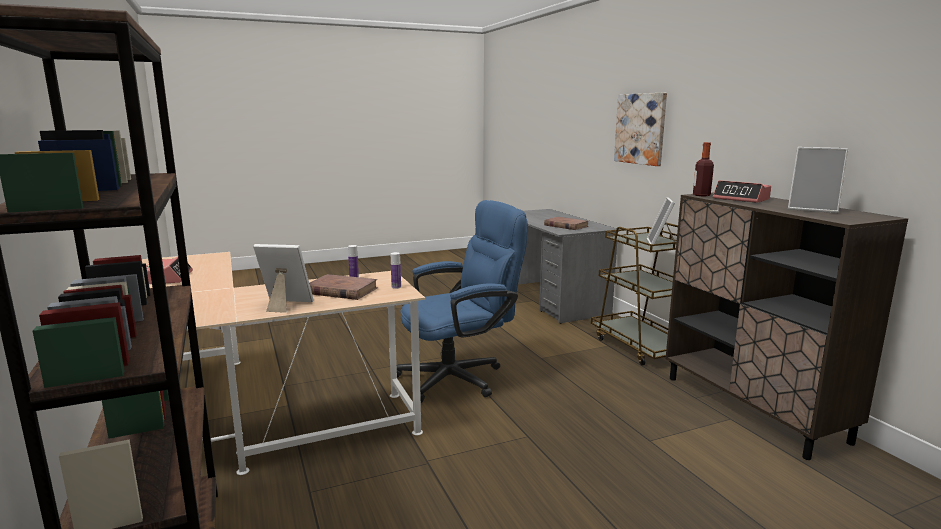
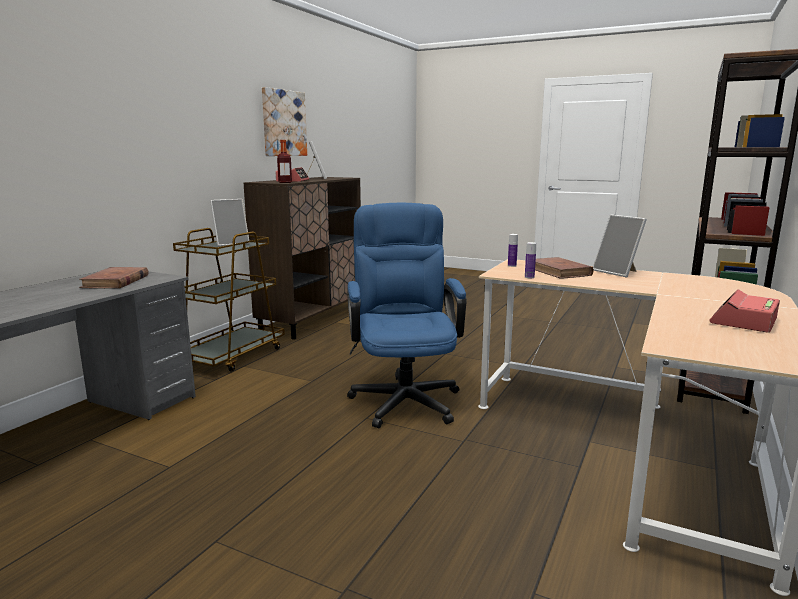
camera: 130 degrees left, 0 degrees up
(460, 377) = (404, 396): blue office chair -> blue office chair turned 60 degrees clockwise
(640, 129) = (119, 129): picture -> picture (283, 123)

